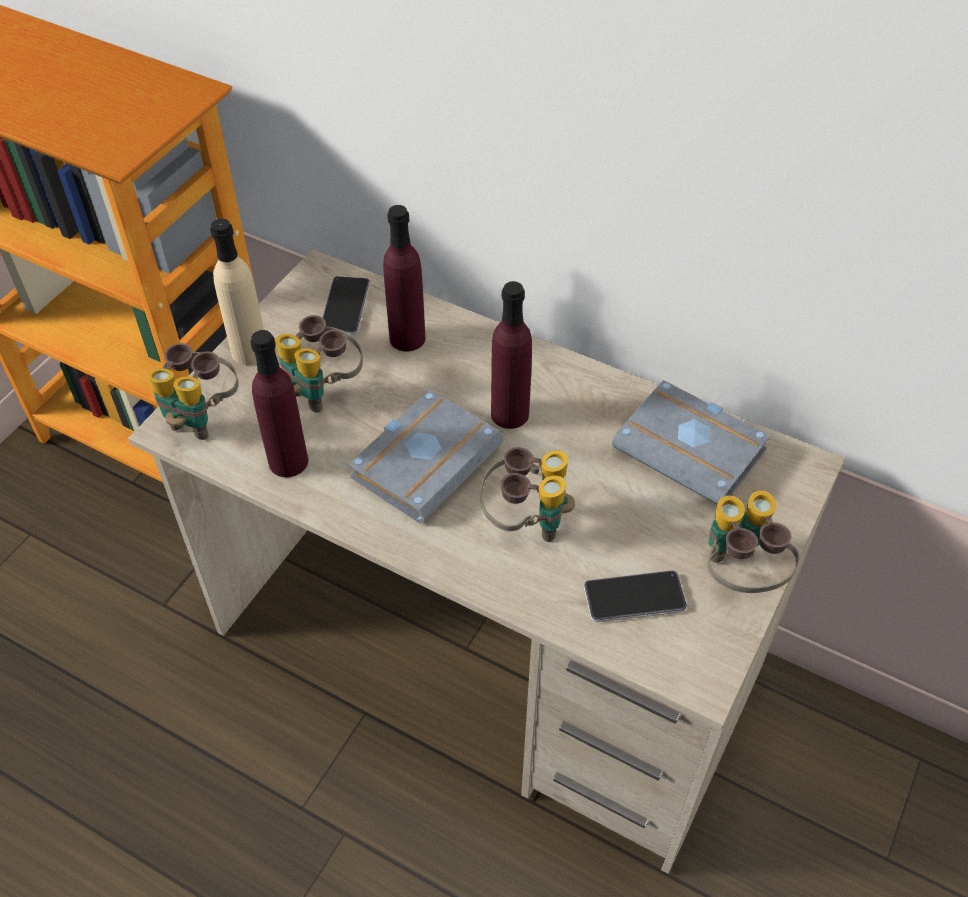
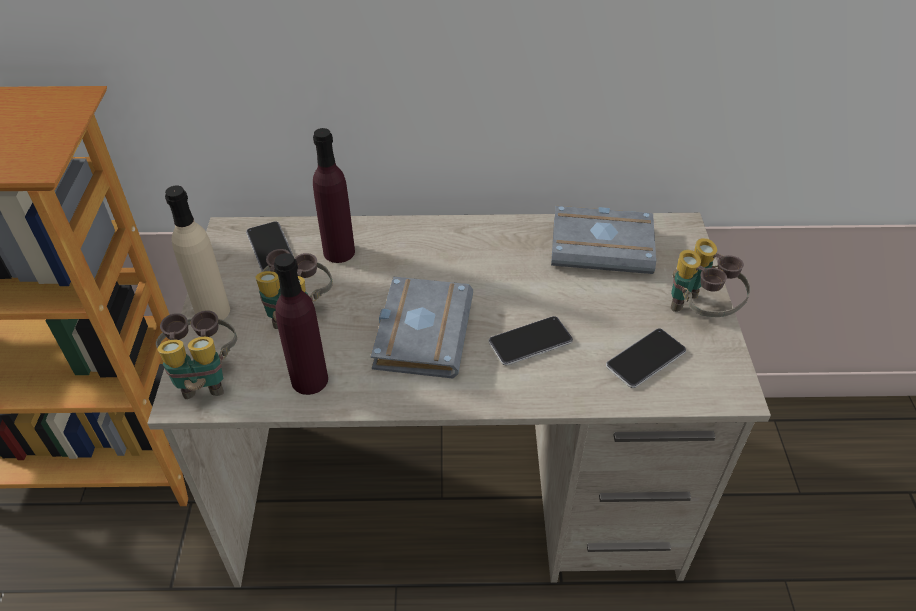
camera: 30 degrees left, 5 degrees down
(510, 414) = (459, 273): purple bottle -> none
(526, 521) = (530, 342): binoculars -> phone

